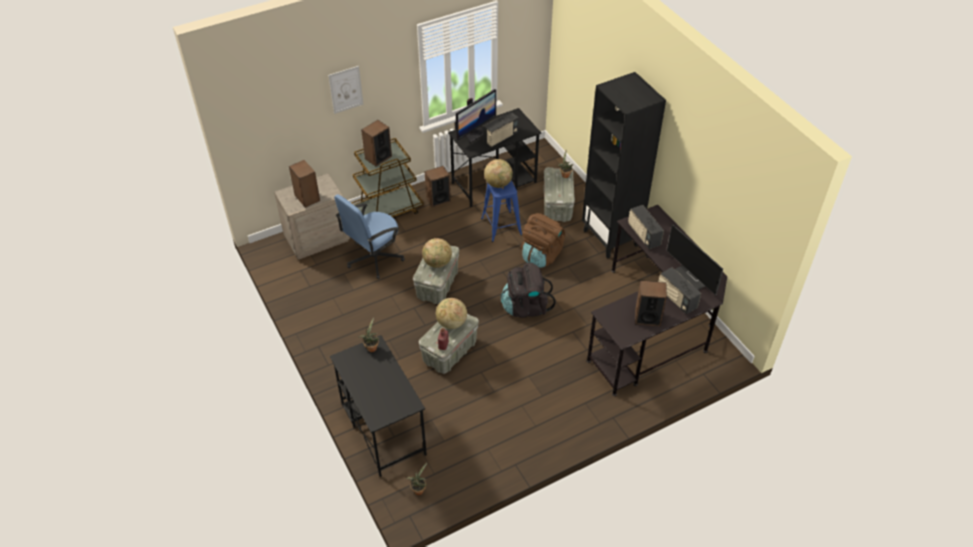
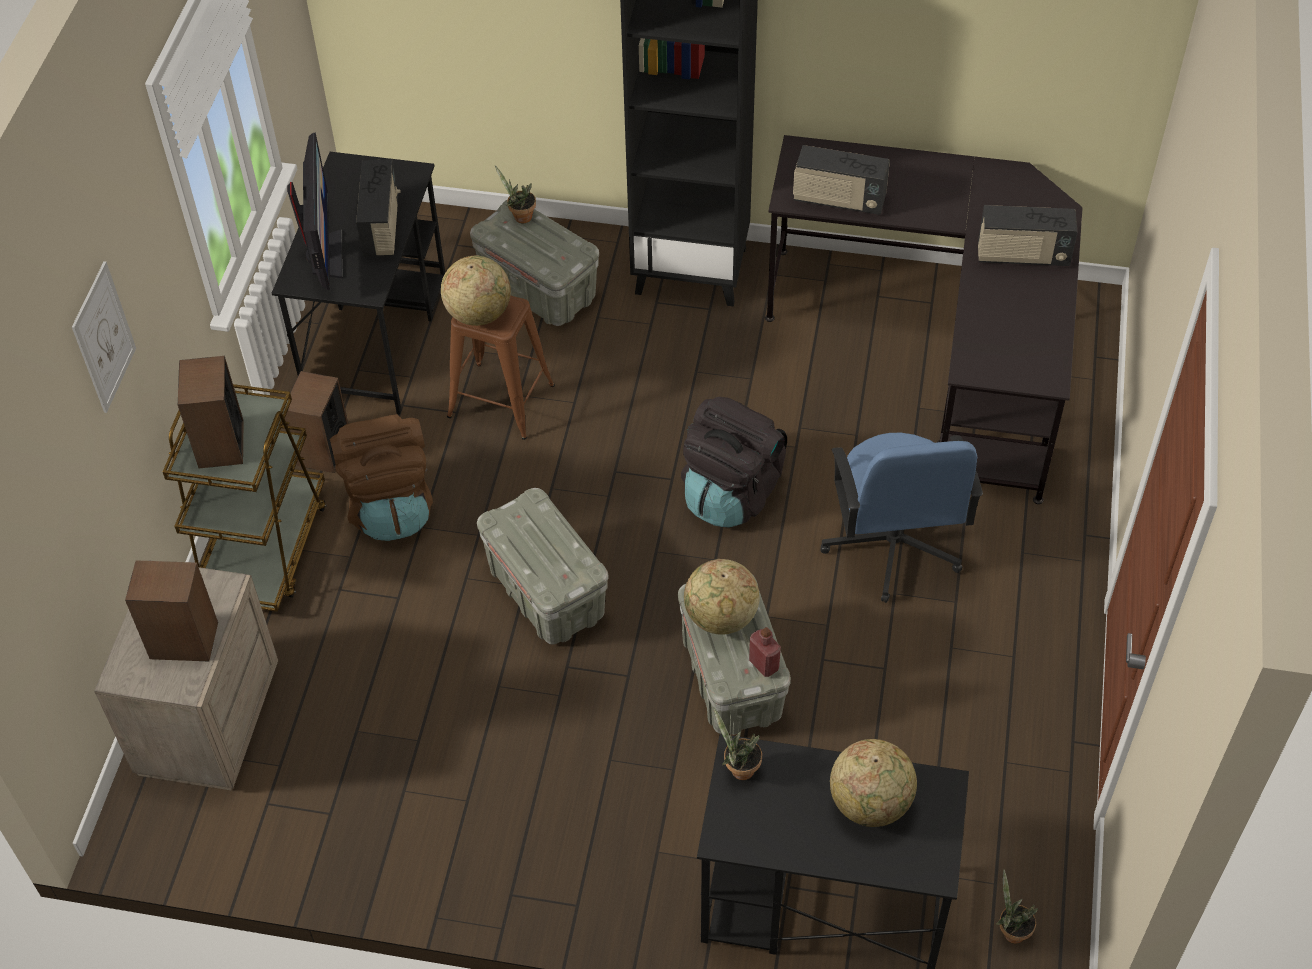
camera: 50 degrees left, 5 degrees up
(374, 258) = (368, 653): blue office chair -> blue office chair (892, 546)
(437, 263) = (546, 544): globe -> globe (870, 803)
(501, 226) = (501, 401): blue stool -> brown stool
(541, 255) = (632, 390): brown backpack -> brown backpack (390, 505)
(647, 317) = (1029, 318): speaker -> none
(694, 277) = (994, 201): monitor -> none

